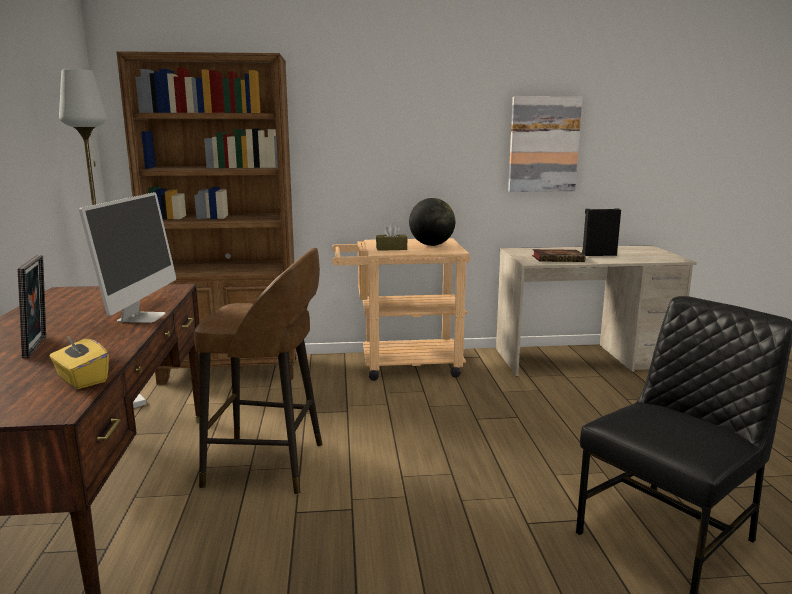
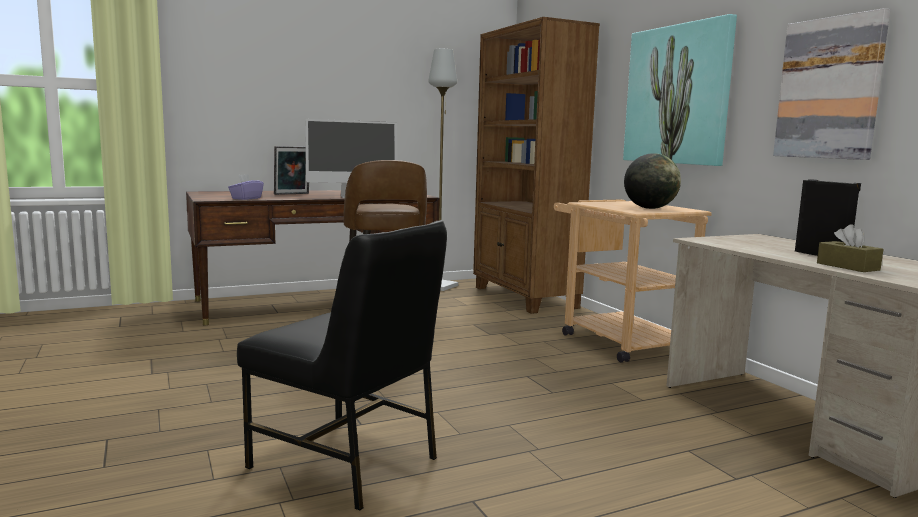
camera: 70 degrees right, 5 degrees down
(81, 379) = (246, 198): yellow tissue box -> purple tissue box
(391, 248) = (605, 204): brown tissue box -> brown tissue box (847, 266)
(403, 142) = (678, 95): none -> picture
(559, 259) = (744, 245): book -> none

